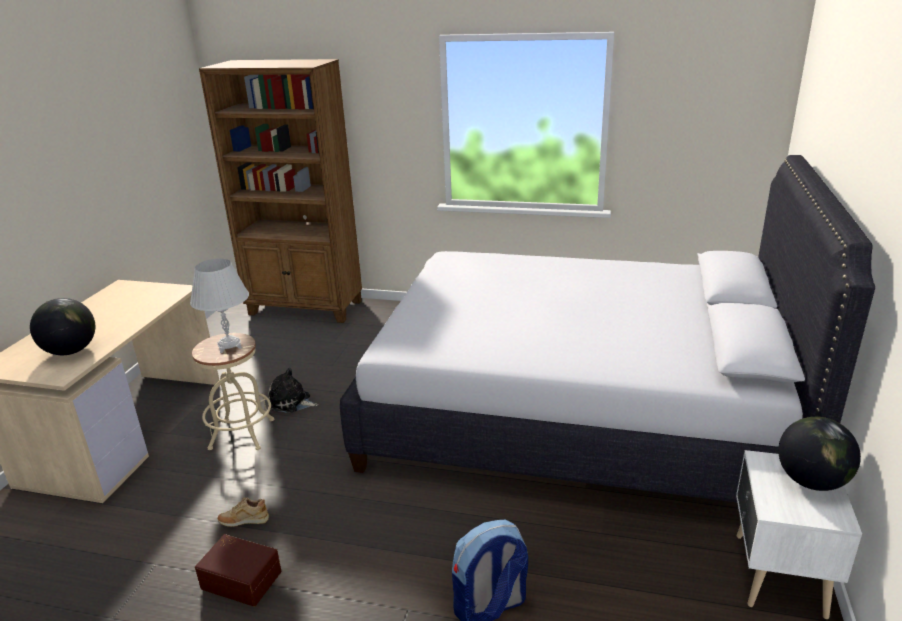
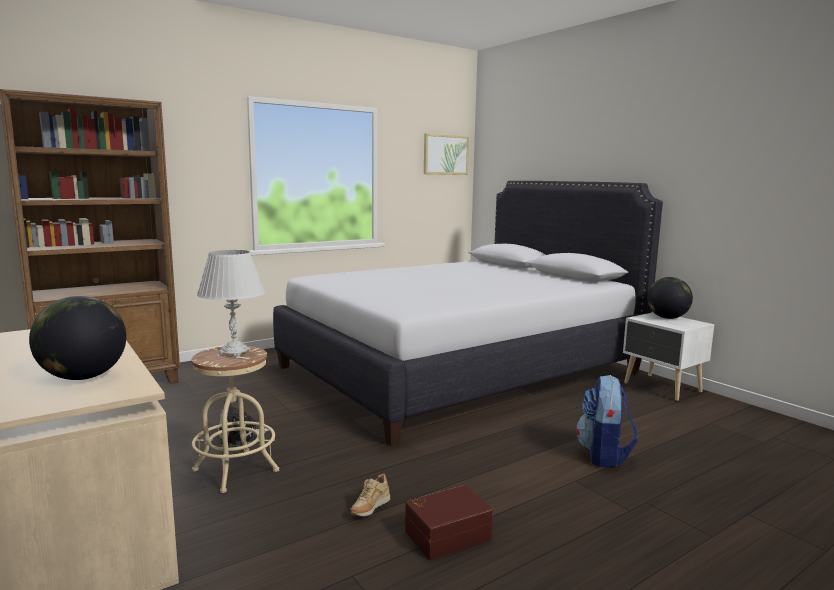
camera: 50 degrees left, 15 degrees down
(735, 93) = (445, 154): none -> picture

